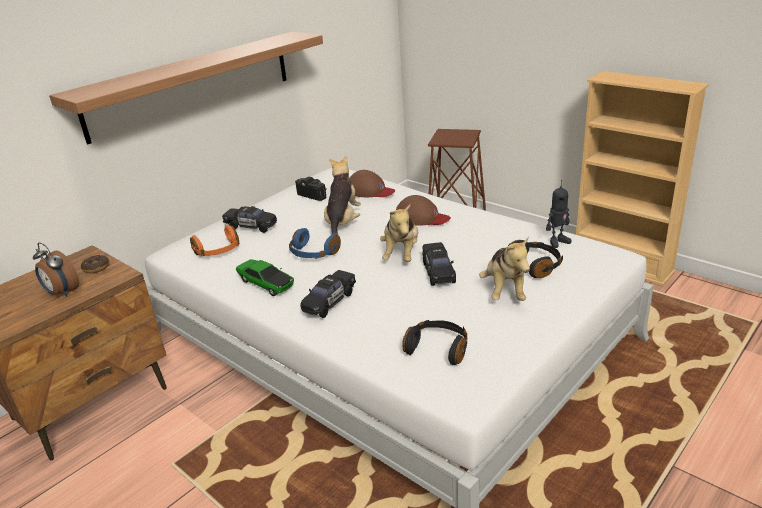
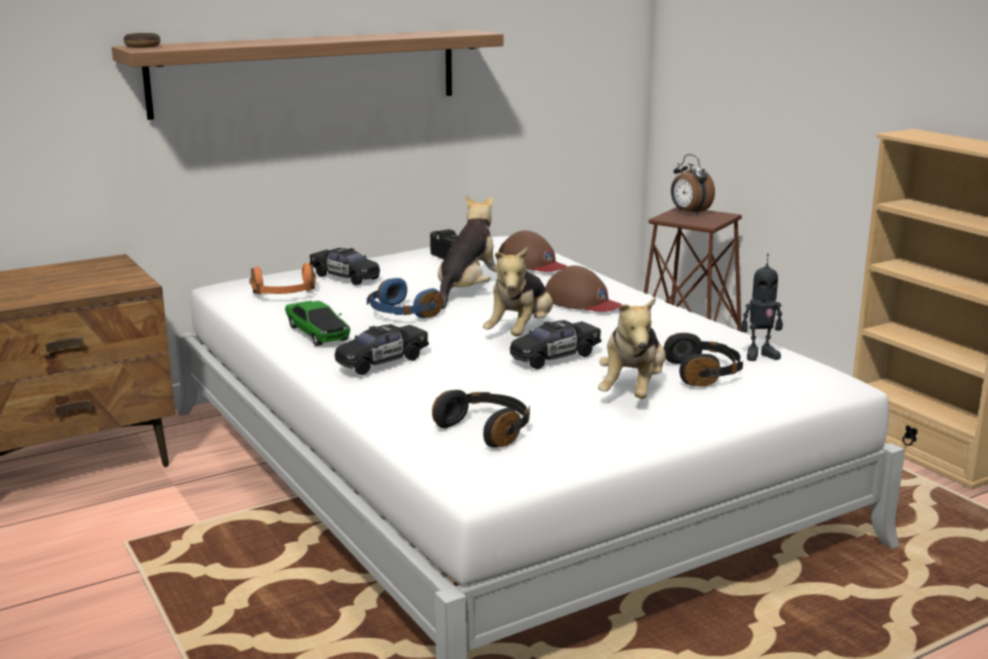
camera: 15 degrees right, 10 degrees down
(62, 293) = (56, 288): alarm clock -> alarm clock (689, 213)
(96, 268) = (113, 273): donut -> donut (142, 46)
(438, 272) = (554, 357): black toy car -> black toy car turned 45 degrees clockwise

